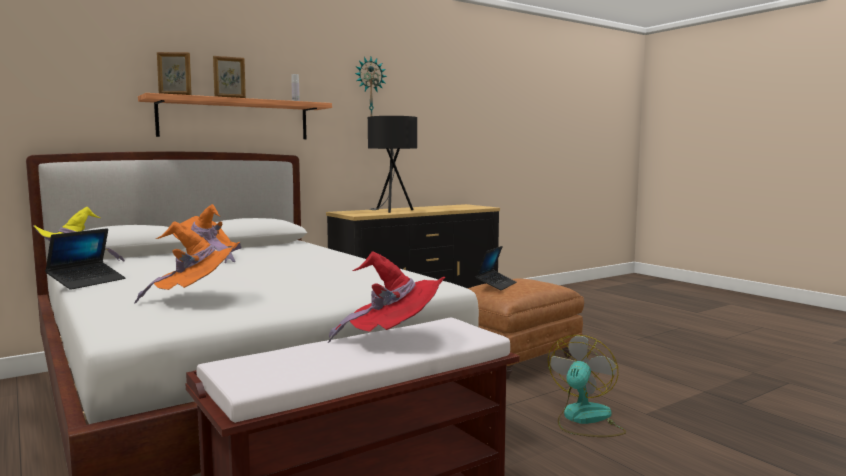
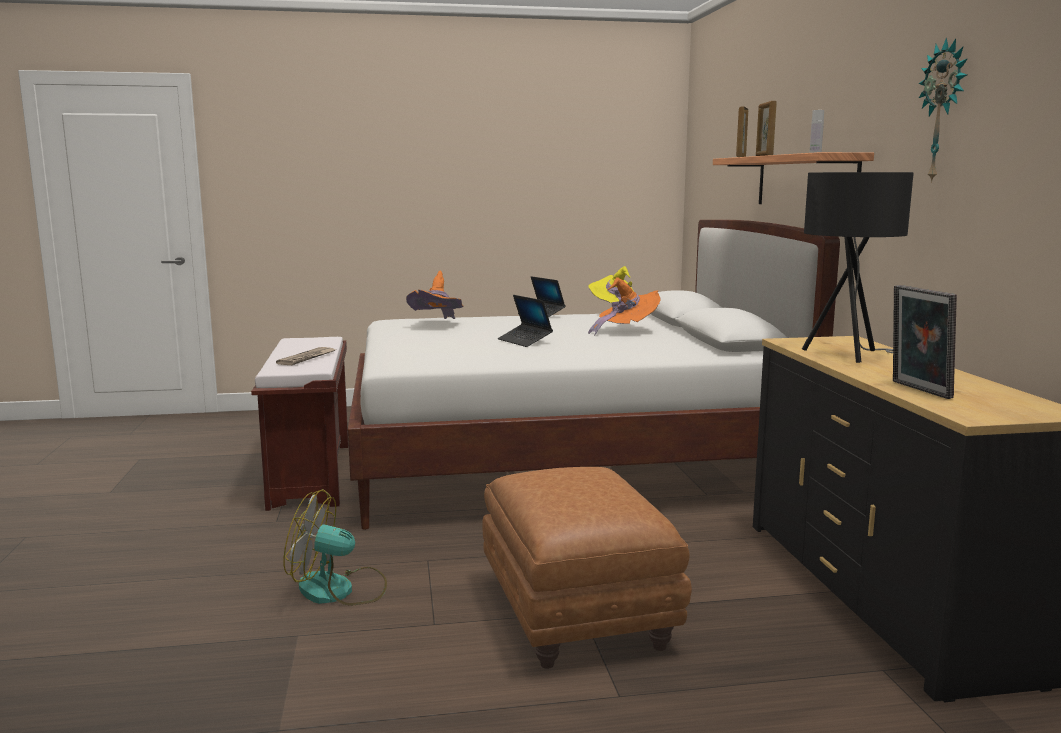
camera: 115 degrees right, 5 degrees up
(394, 339) = (307, 358): red hat -> newspaper
(453, 208) = (917, 390): none -> picture frame
(496, 285) = (576, 472): laptop -> laptop (525, 341)
(584, 420) = (339, 590): fan -> fan turned 135 degrees clockwise

